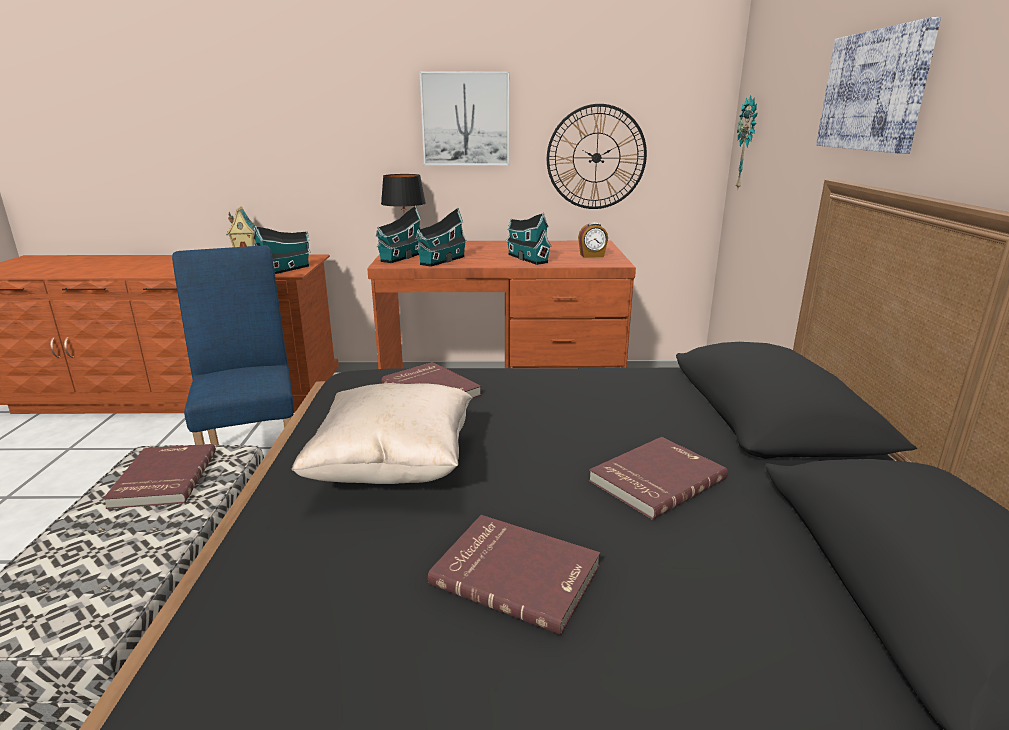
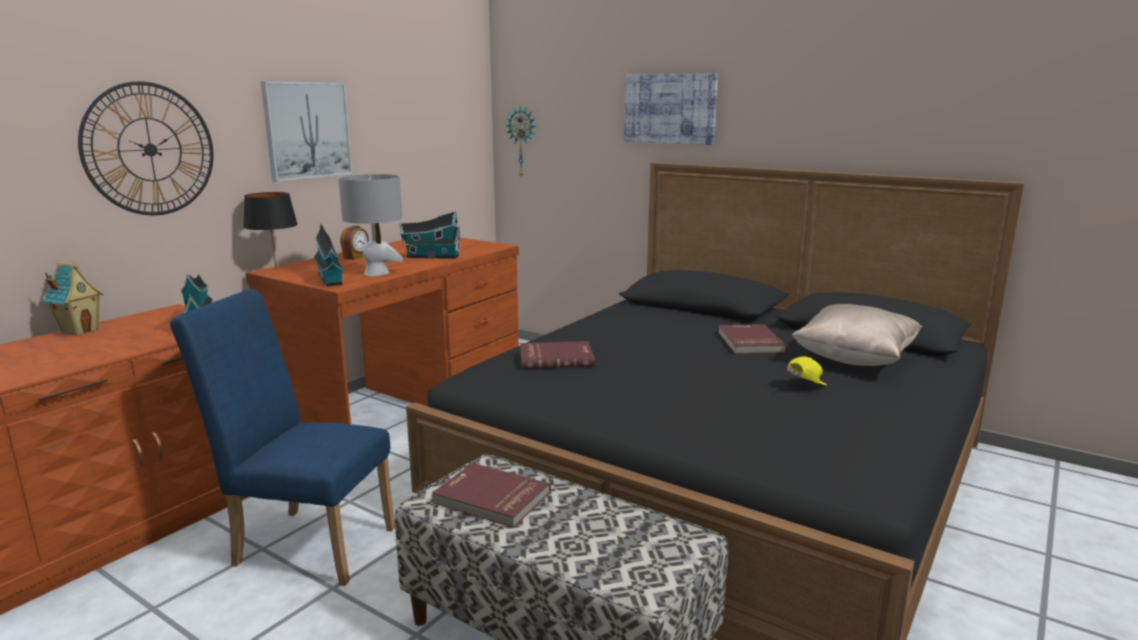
camera: 55 degrees left, 5 degrees down
(393, 467) = (660, 390): beige pillow -> beige pillow (854, 360)
(441, 261) = (376, 273): toy house -> grey table lamp
(517, 573) = (803, 386): red book -> yellow cap
(592, 256) = (466, 245): alarm clock -> alarm clock (356, 257)
(596, 157) = (413, 160): wall clock -> wall clock (150, 149)

